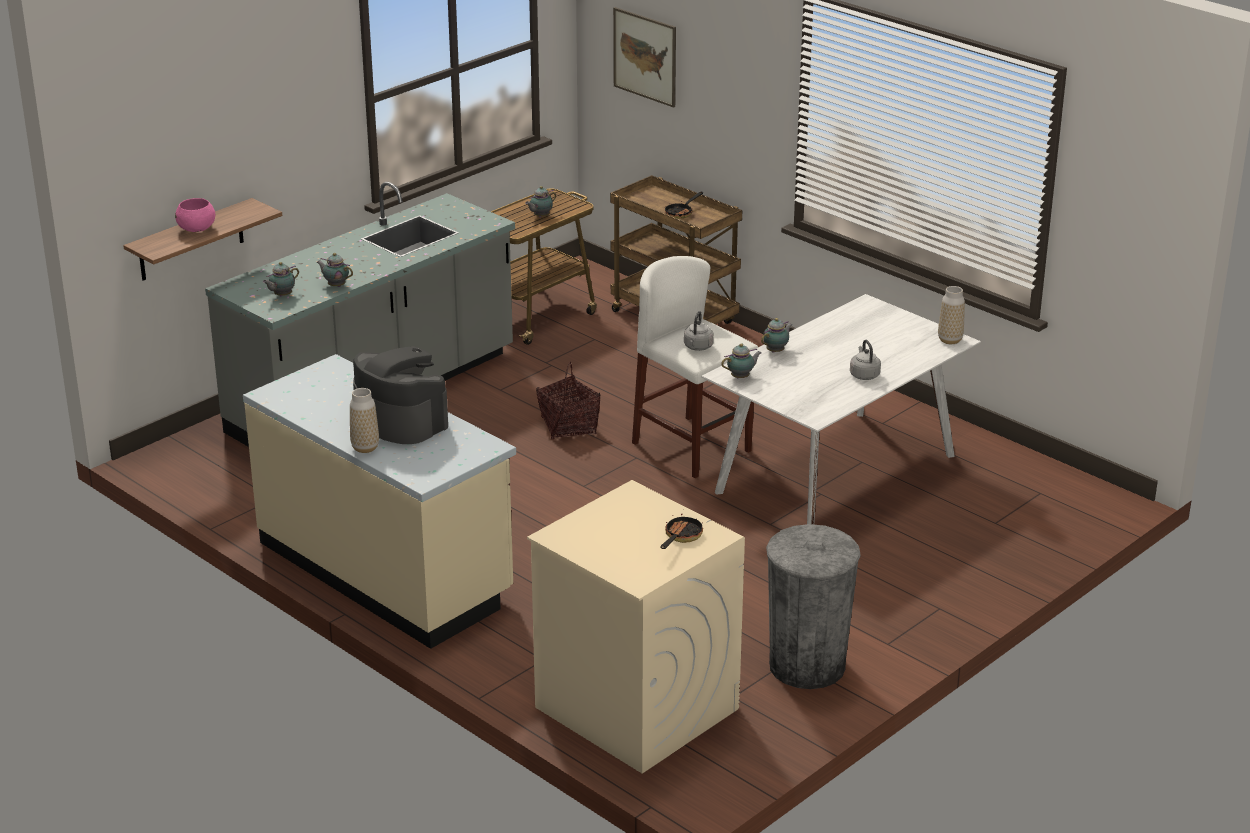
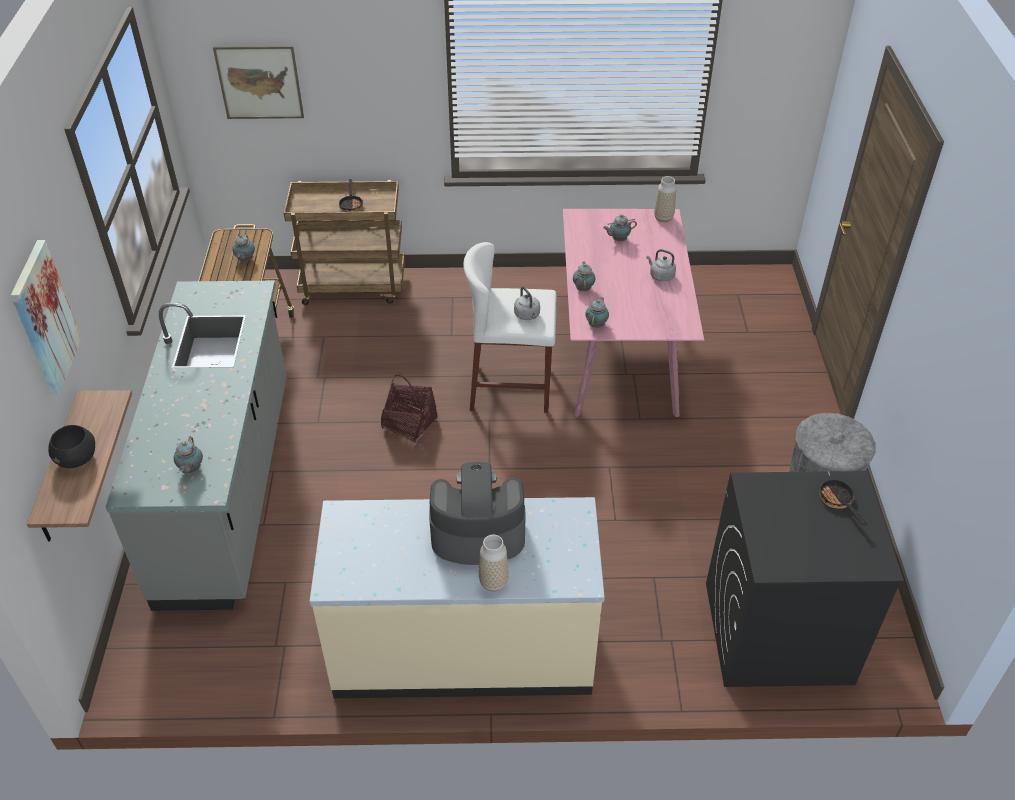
camera: 45 degrees left, 15 degrees up
(197, 229) = (77, 459): pink bowl -> black bowl
(238, 114) = (44, 318): none -> picture
(335, 285) = (223, 429): teapot -> teapot (618, 239)
(635, 707) = (776, 632): beige washing machine -> black washing machine
(836, 475) = (621, 353): white dining table -> pink dining table

